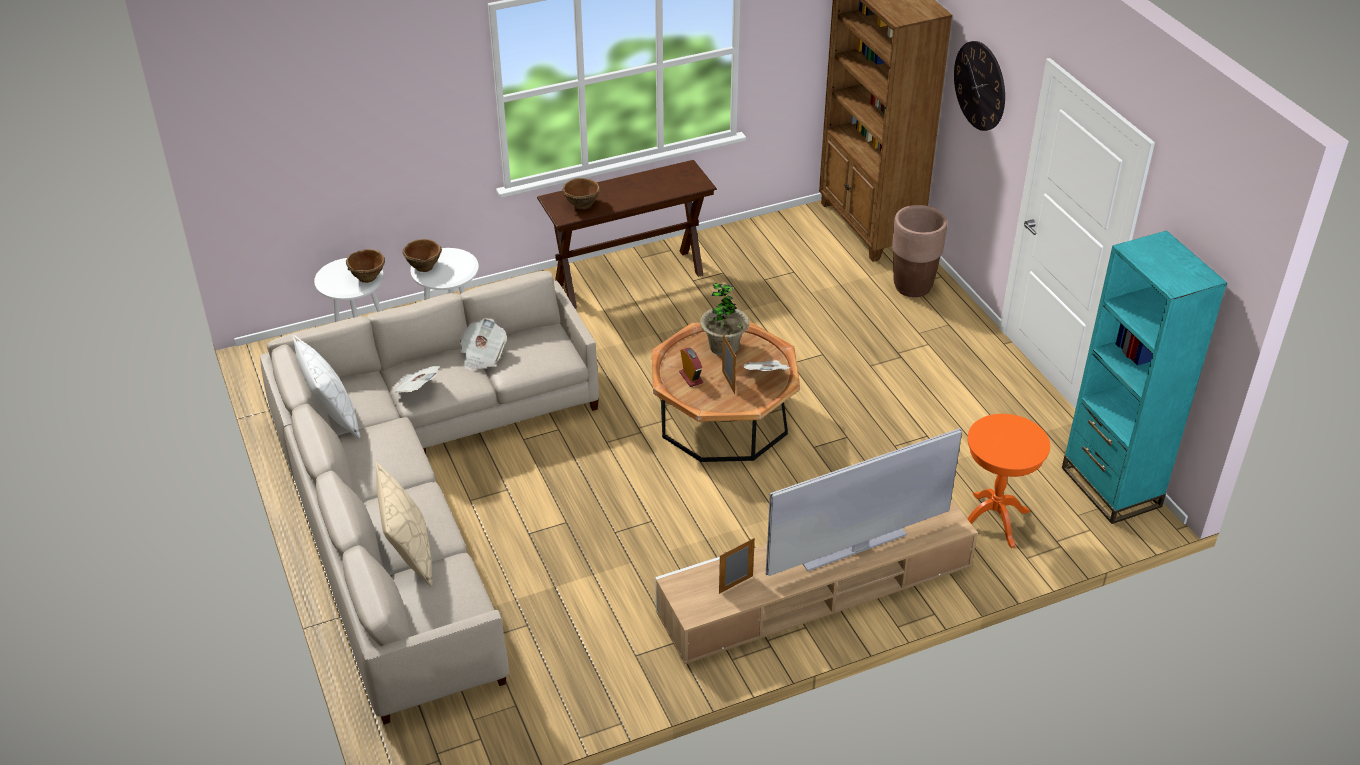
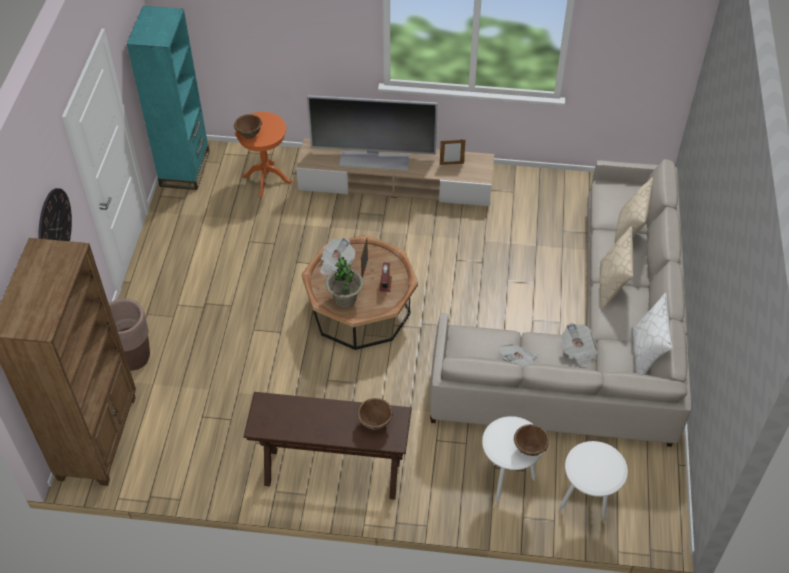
camera: 150 degrees left, 10 degrees up
(368, 276) = (580, 458): brown bowl -> brown bowl (249, 134)
(405, 477) = (611, 286): none -> beige pillow

